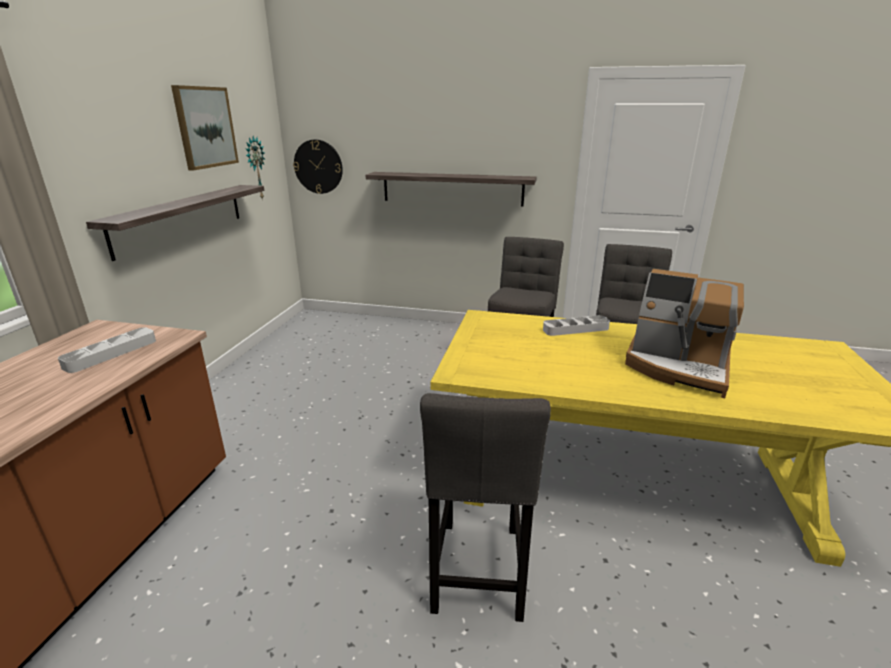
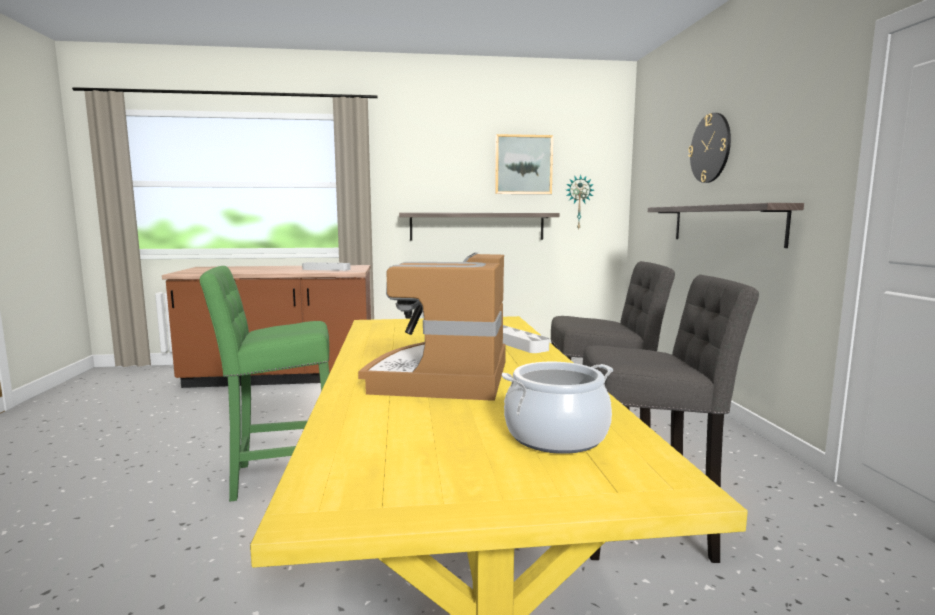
camera: 70 degrees right, 15 degrees down
(318, 166) = (643, 205): wall clock -> wall clock (710, 148)
(477, 574) = (280, 477): grey stool -> green stool
(783, 356) = (555, 436): none -> cooking pot

